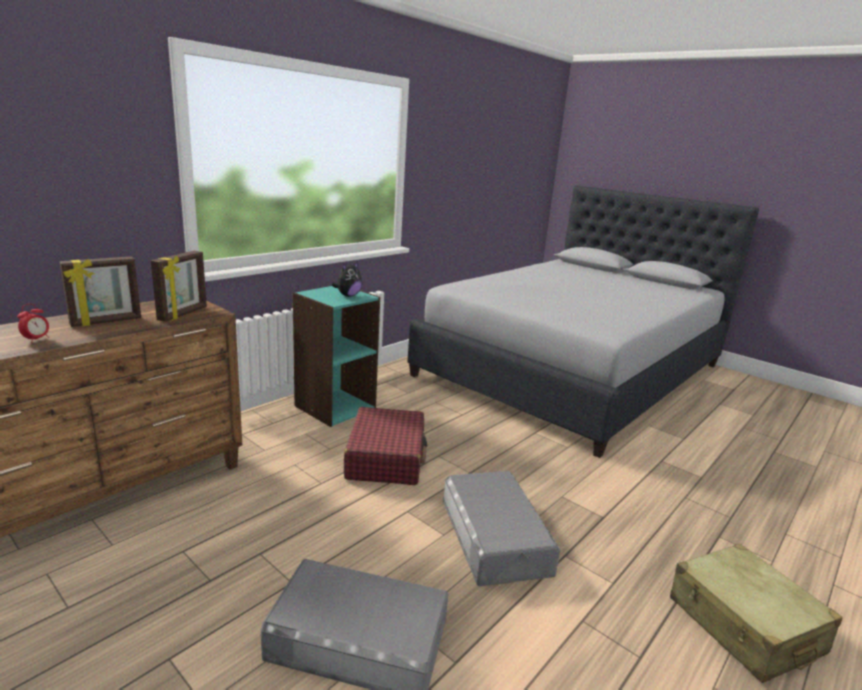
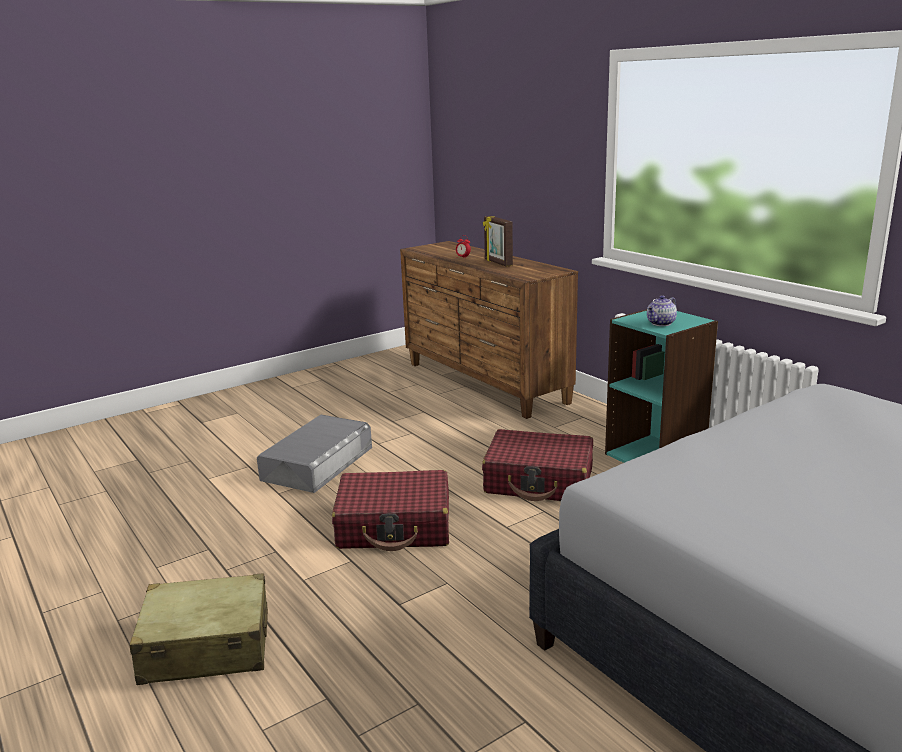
camera: 105 degrees right, 0 degrees up
(183, 314) = (519, 273): picture frame -> none
(348, 295) = (661, 323): plush toy -> teapot
(494, 535) = (395, 526): grey storage box -> red suitcase

